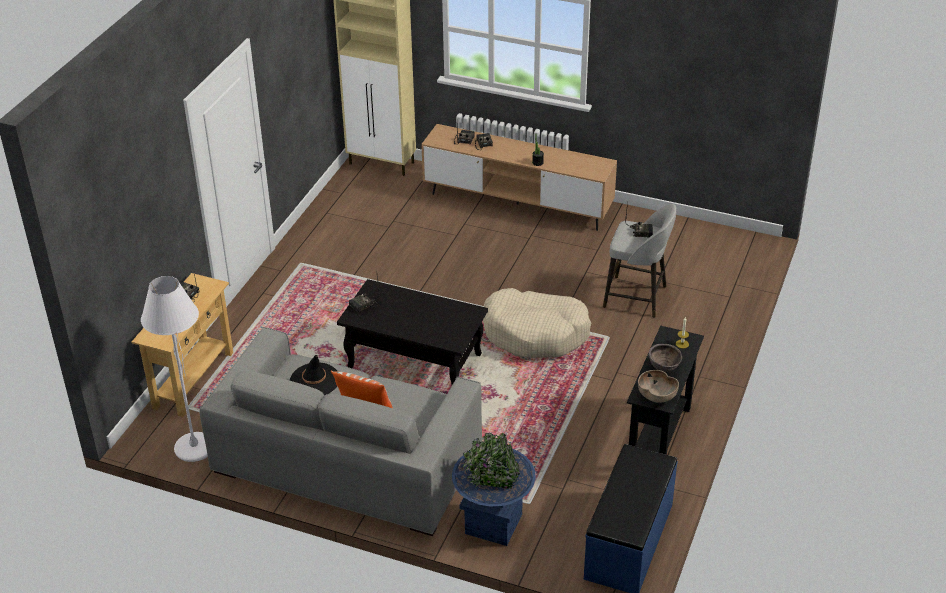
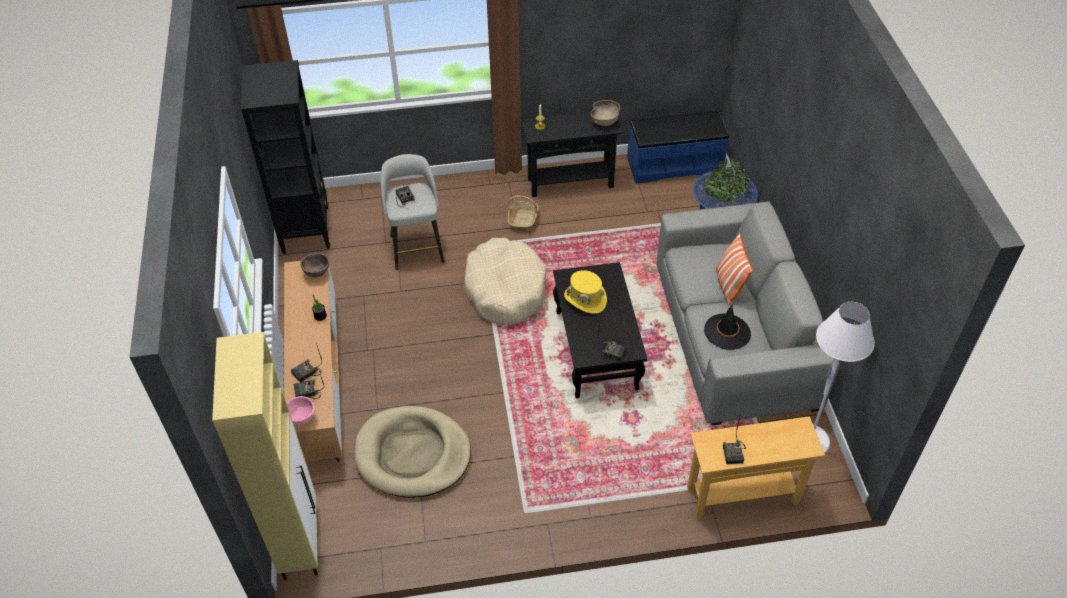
camera: 120 degrees left, 10 degrees up
(404, 228) = (412, 454): none -> beige dog bed
(435, 313) = (585, 299): none -> yellow hat
(442, 132) = (301, 419): none -> pink bowl
(624, 379) = (523, 220): none -> basket
(664, 368) = (574, 126): brown bowl -> brown bowl (317, 273)
(713, 240) = (306, 229): none -> black bookcase

